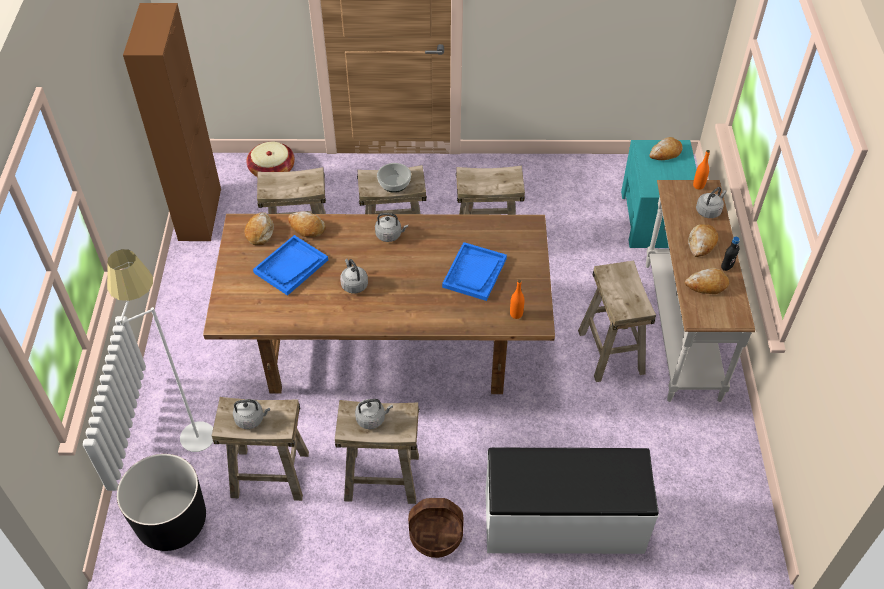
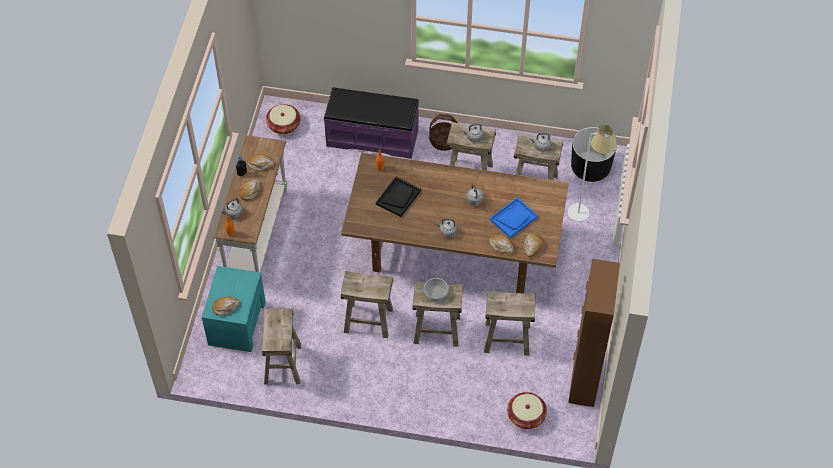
camera: 170 degrees left, 5 degrees up
(474, 273) = (398, 197): blue tray -> black tray
(563, 522) = (372, 137): white bench -> purple bench
(611, 352) = (308, 227): beige stool -> beige stool (282, 364)
(725, 521) = (284, 125): none -> basket

